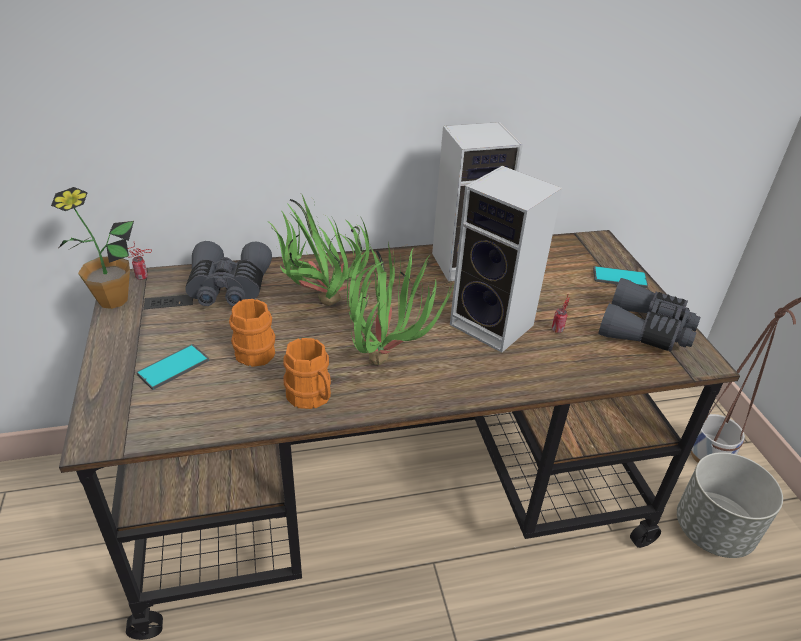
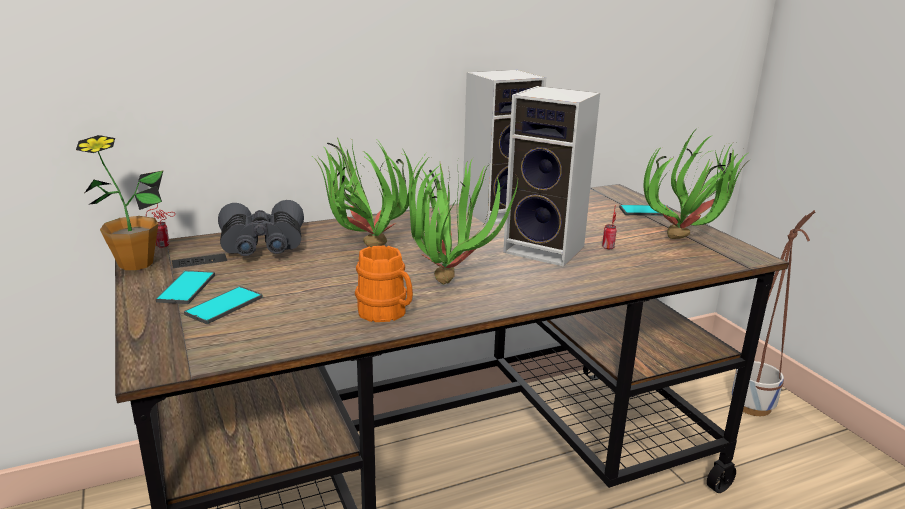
camera: 10 degrees left, 15 degrees down
(147, 339) = (186, 288): none -> phone
(254, 349) = (309, 285): orange mug -> none
(646, 330) = (689, 241): grey binoculars -> potted plant
(712, 530) = (781, 467): grey planter -> none

